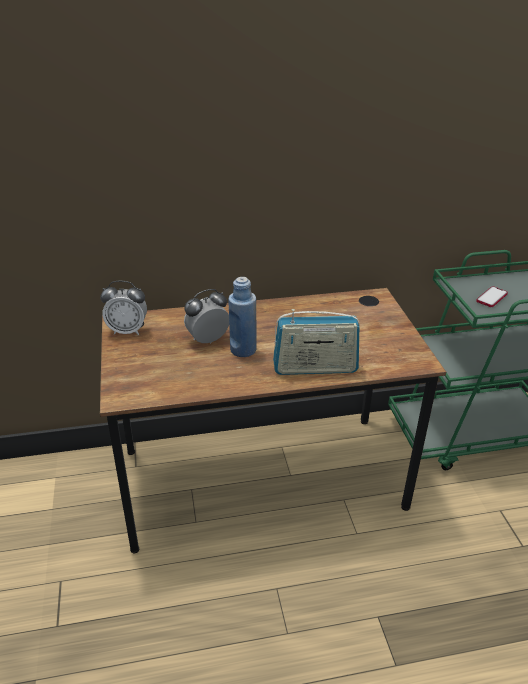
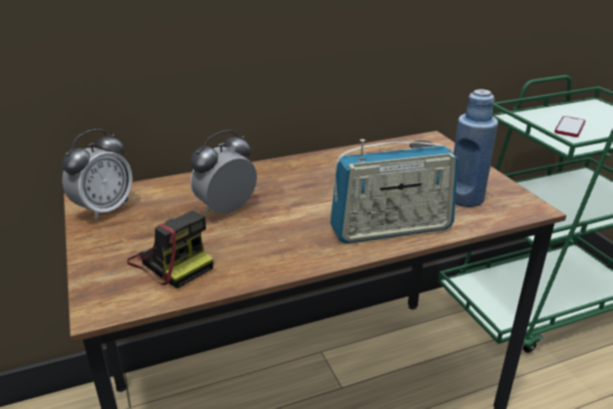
camera: 10 degrees left, 5 degrees down
(127, 330) = (104, 209): alarm clock -> alarm clock turned 45 degrees counterclockwise
(165, 374) = (172, 262): none -> camera
(243, 350) = (281, 217): blue bottle -> blue bottle (465, 198)

